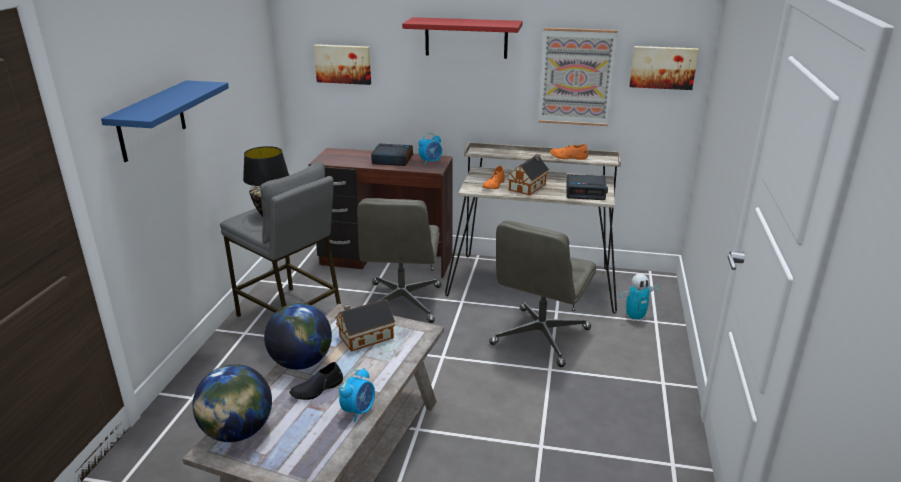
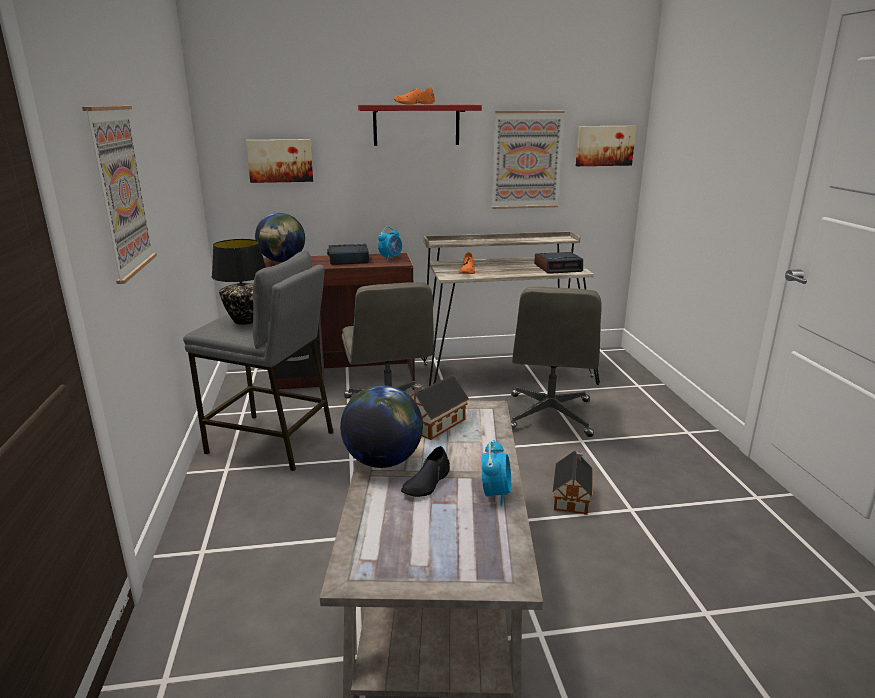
camera: 20 degrees left, 5 degrees down
(151, 121) = (120, 191): blue shelf -> picture
(238, 432) = (370, 549): globe -> globe (282, 261)
(528, 186) = (501, 269): toy house -> toy house (572, 496)
(568, 157) = (528, 239): orange shoe -> orange shoe (414, 104)
(635, 318) = (618, 385): toy robot -> none

